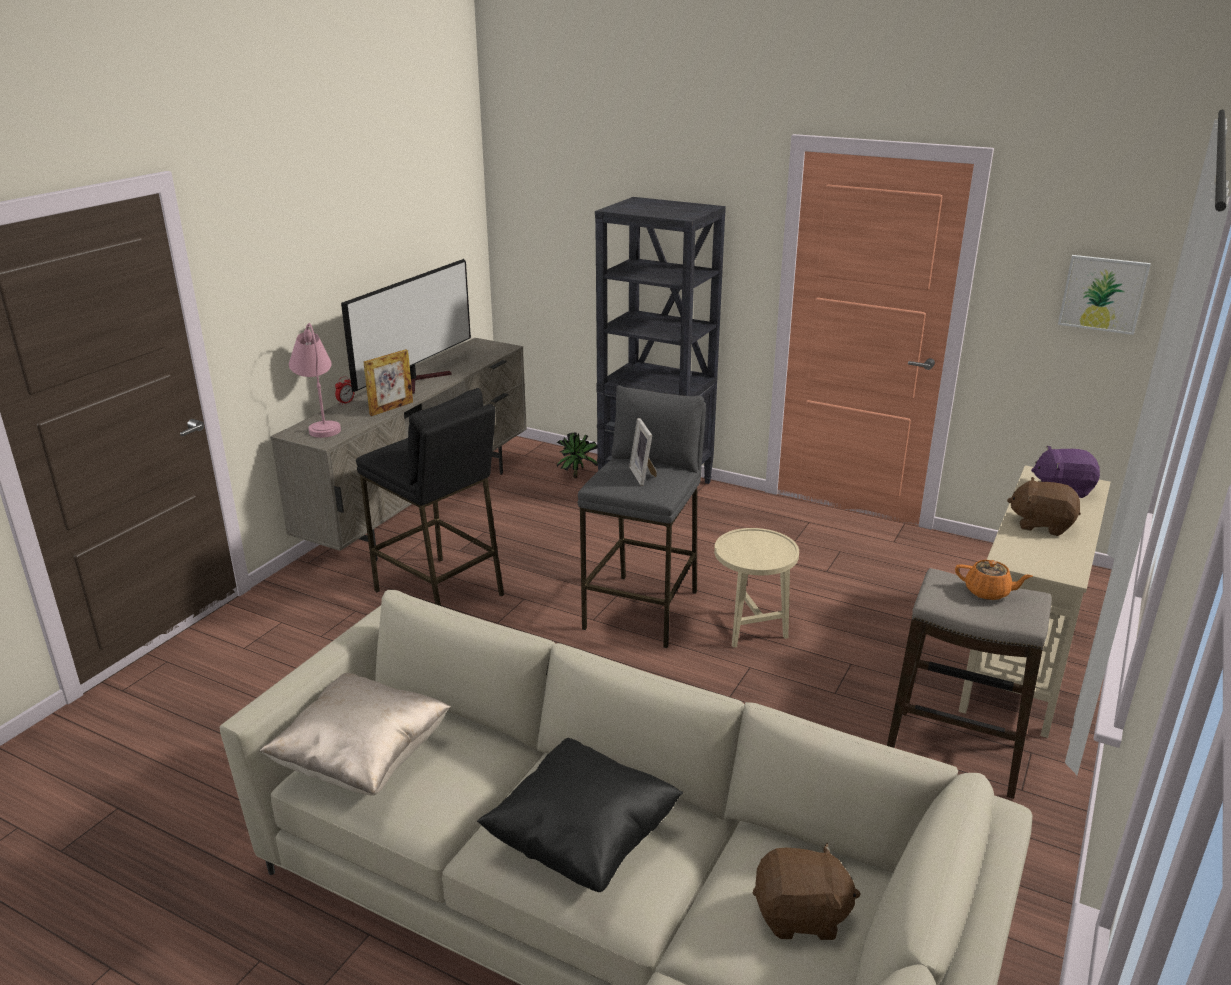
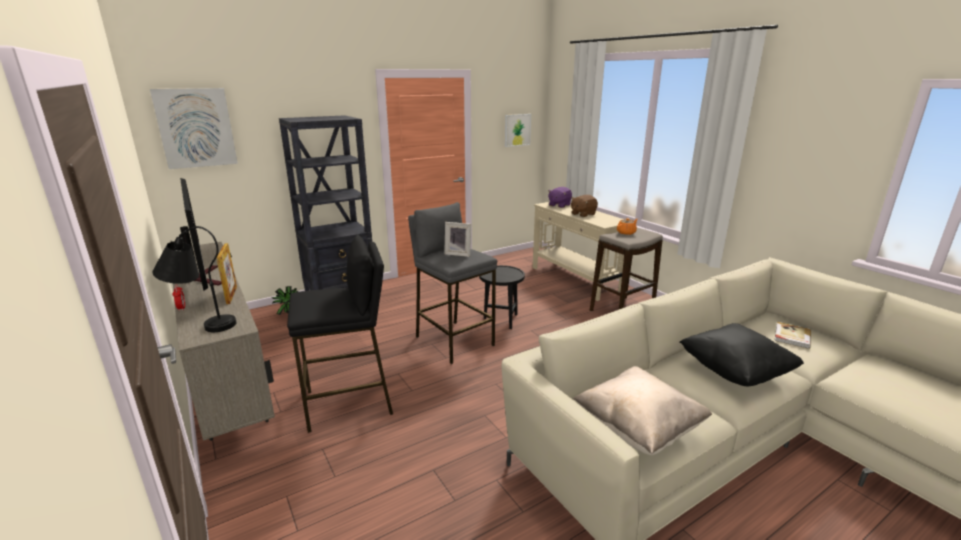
camera: 60 degrees left, 5 degrees down
(321, 423) = (202, 324): pink table lamp -> black table lamp
(542, 195) = (196, 128): none -> picture
(750, 628) = (501, 320): beige side table -> black side table
(801, 916) = (791, 336): brown plush toy -> book

